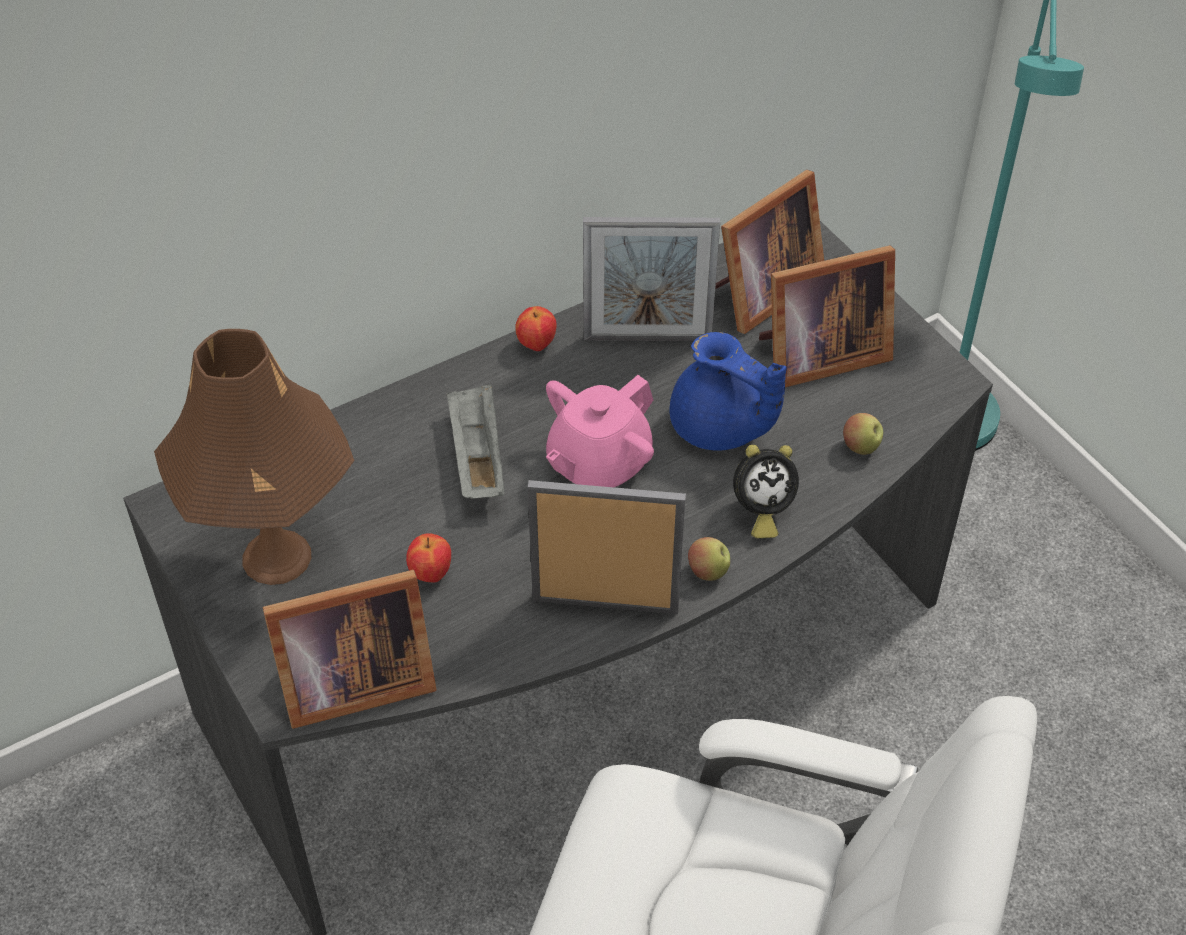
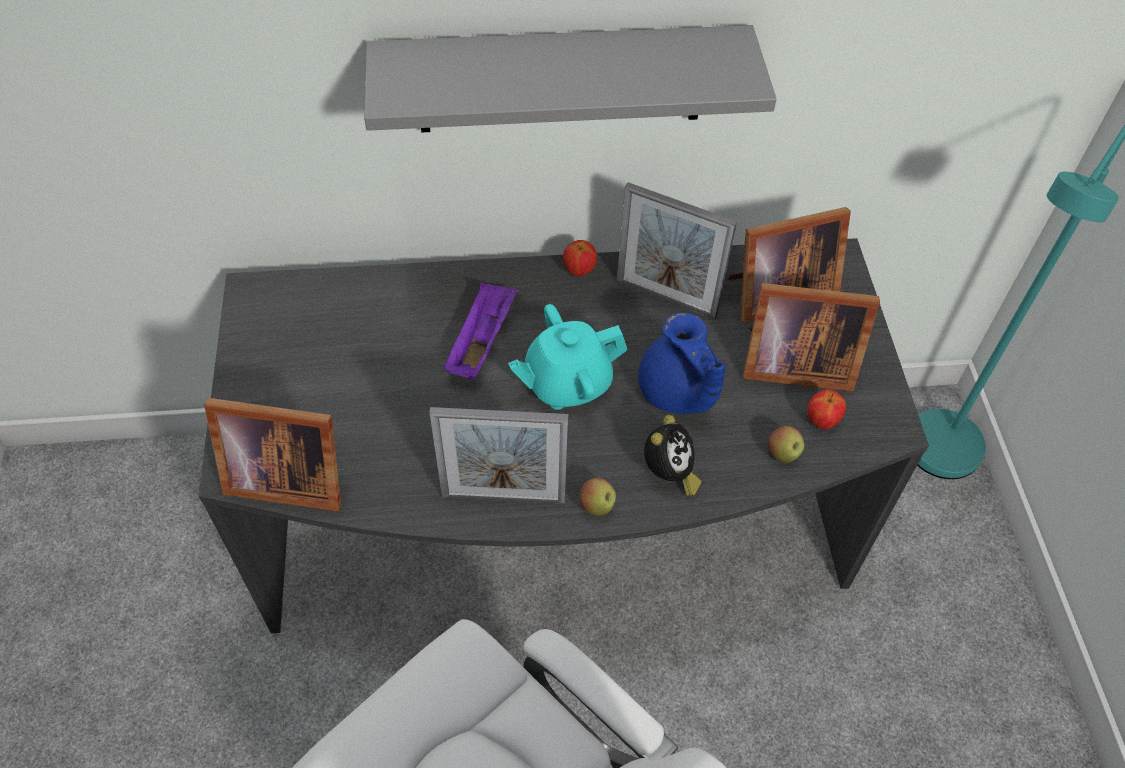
camera: 25 degrees right, 5 degrees up
(276, 557) = (296, 359): brown table lamp -> none
(430, 574) = (392, 418): apple -> apple (821, 421)
(477, 457) = (481, 341): grey tray -> purple tray
(482, 126) = (561, 79): none -> grey shelf
(598, 464) = (567, 383): pink teapot -> turquoise teapot
(605, 604) = (503, 497): picture frame -> picture frame turned 150 degrees clockwise
(760, 512) = (669, 474): alarm clock -> alarm clock turned 75 degrees counterclockwise

